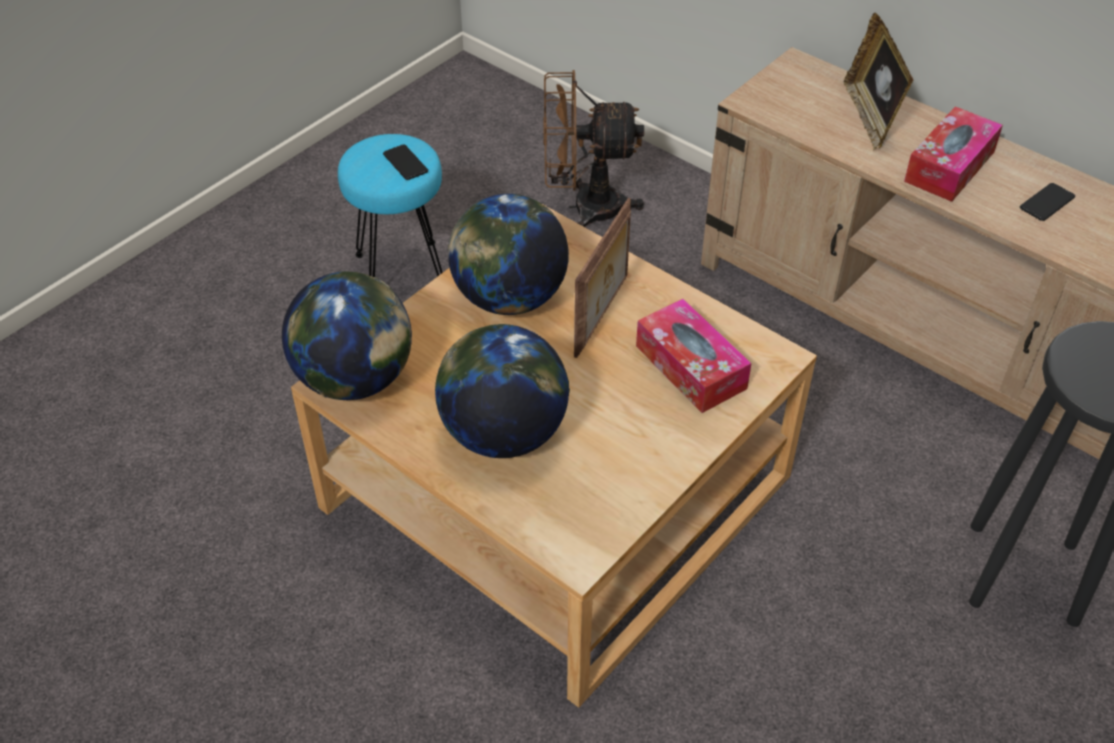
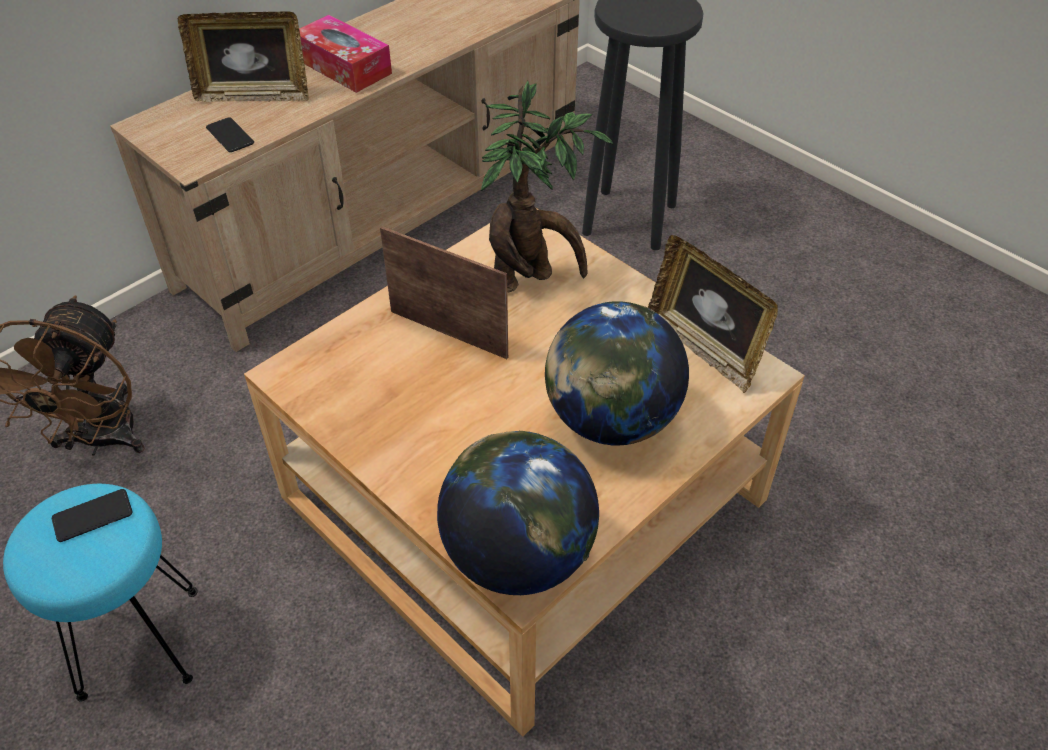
camera: 85 degrees left, 0 degrees up
(509, 298) = (407, 406): globe -> none
(610, 507) = (704, 348): none -> picture frame
(690, 367) = (531, 278): tissue box -> potted plant
(1047, 203) = (407, 31): phone -> phone (230, 136)

